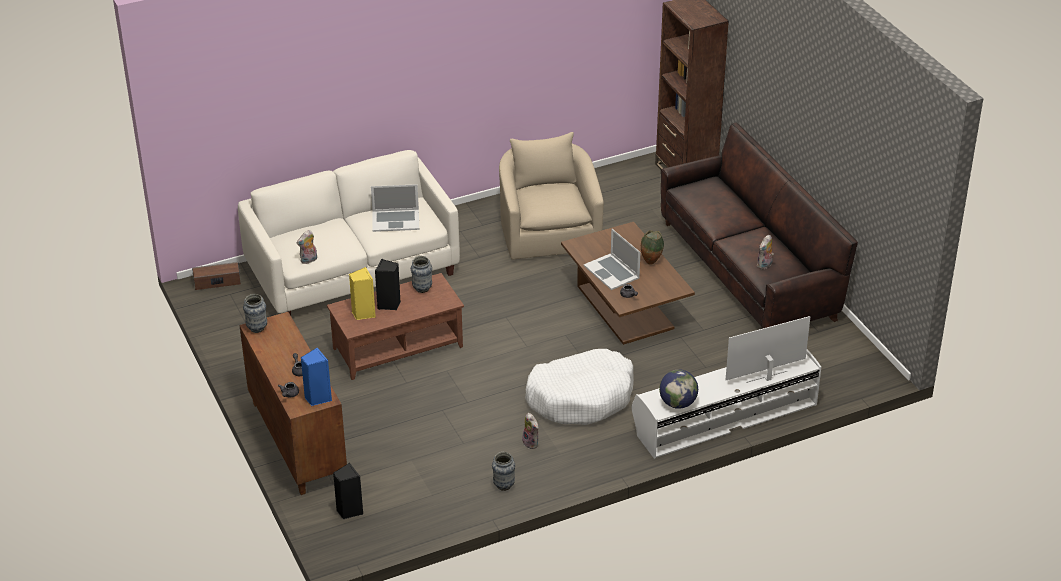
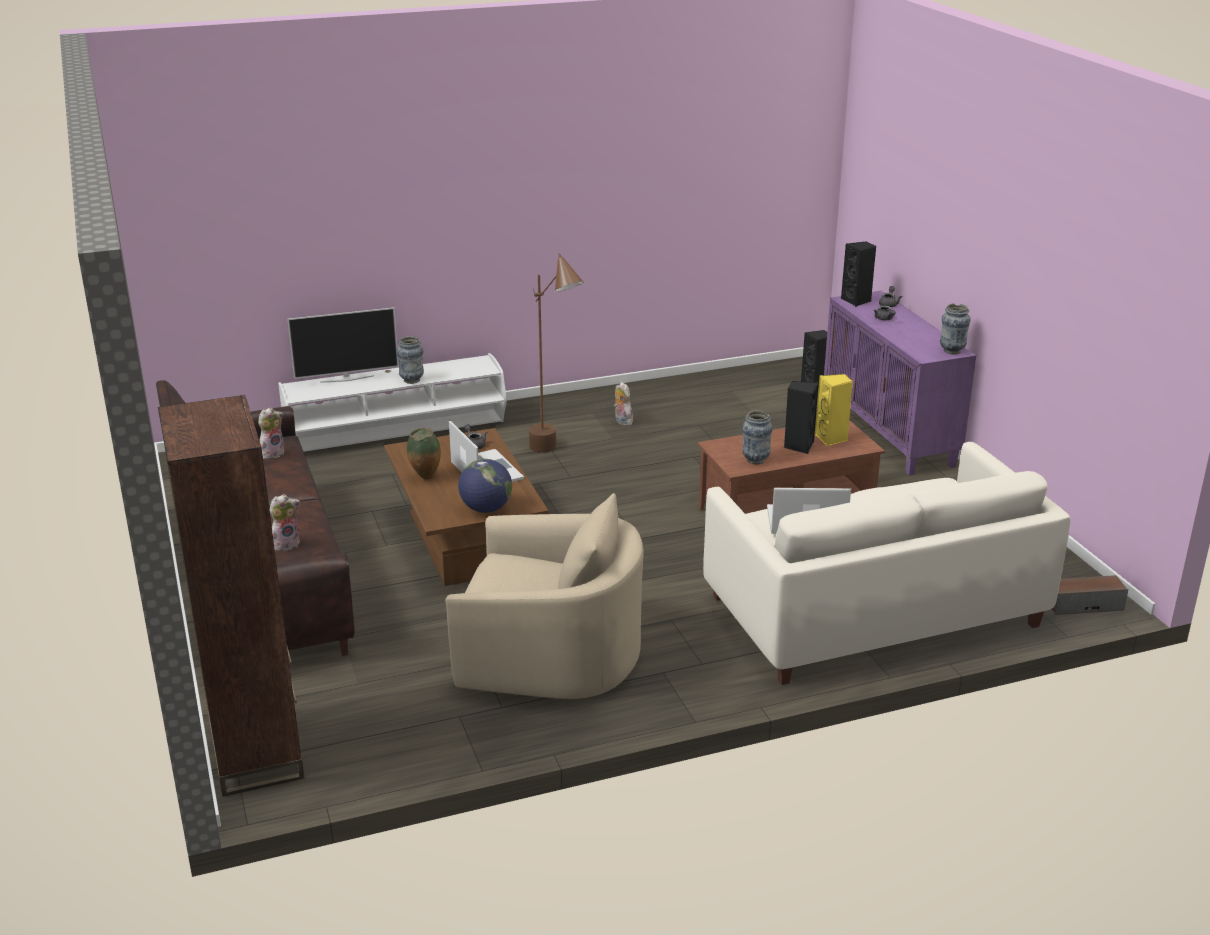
camera: 175 degrees left, 10 degrees down
(296, 441) = (889, 434): brown cabinet -> purple cabinet
(309, 260) = (927, 485): plush toy -> plush toy (286, 544)
(317, 398) = (857, 301): blue speaker -> black speaker
(503, 486) = (656, 394): vase -> vase (412, 380)
(548, 231) = (550, 655): beige armchair -> beige armchair turned 75 degrees counterclockwise
(581, 397) = (556, 455): white dog bed -> brown floor lamp
(678, 403) = (459, 364): globe -> globe (486, 509)

